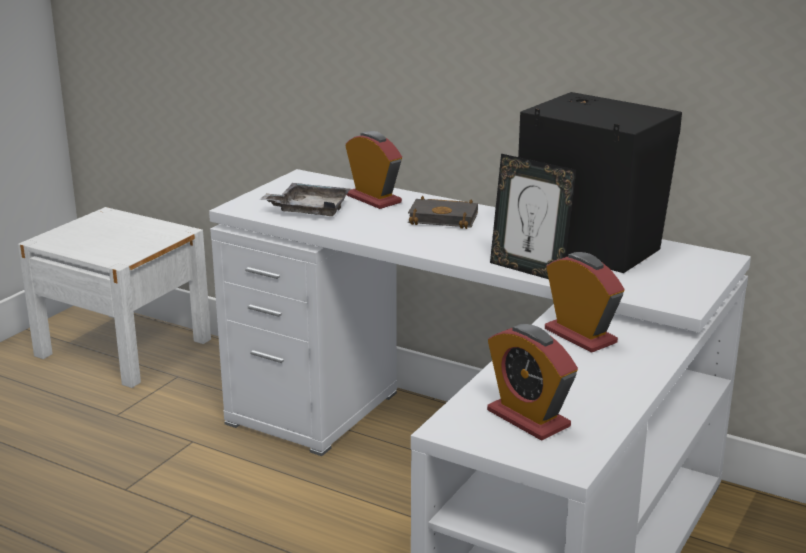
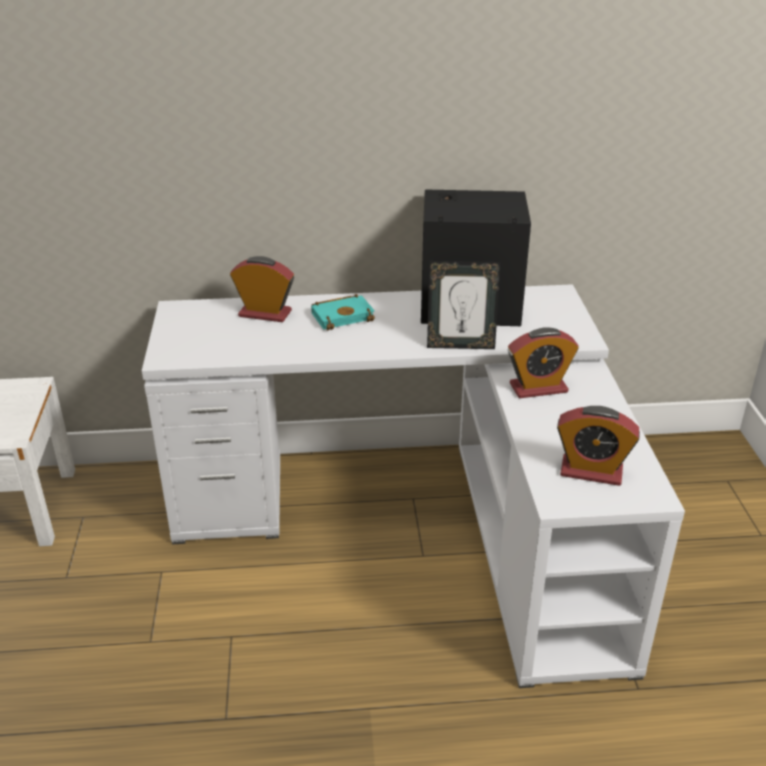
camera: 35 degrees left, 10 degrees up
(309, 210) = (228, 341): grey tray -> none
(445, 218) = (343, 315): black book -> turquoise book
(580, 336) = (538, 388): alarm clock -> alarm clock turned 150 degrees clockwise

